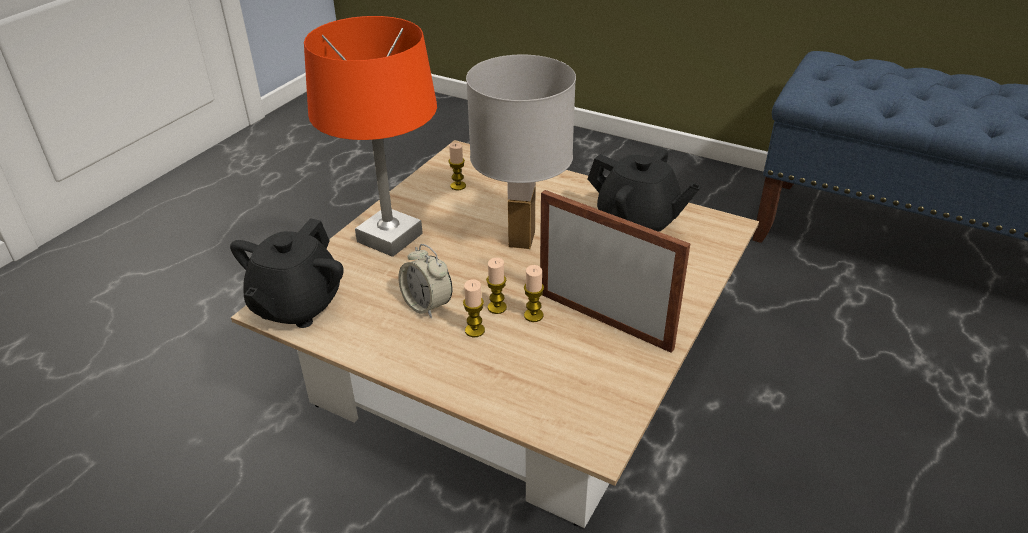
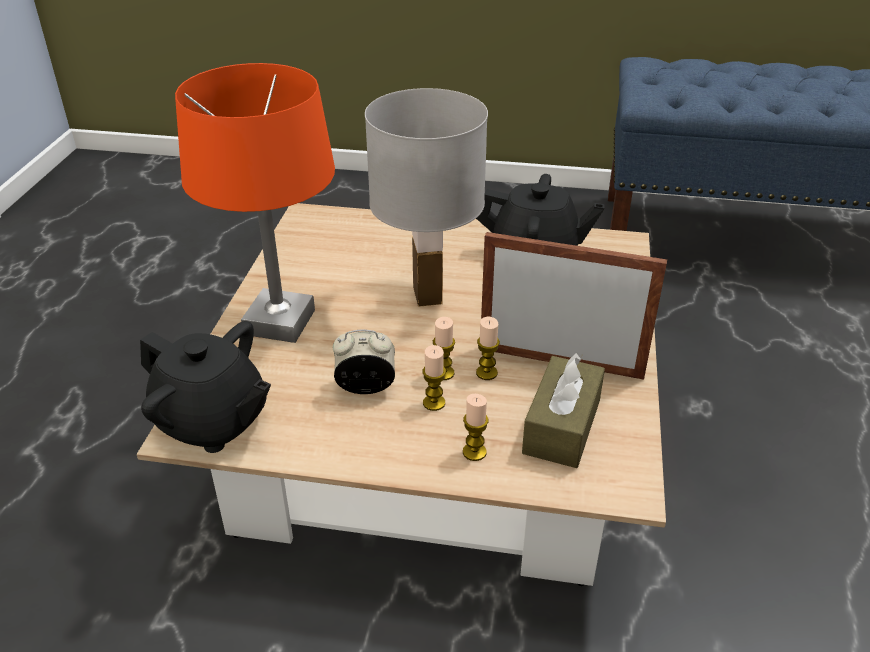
camera: 20 degrees left, 0 degrees up
(296, 306) = (212, 422): black teapot -> black teapot turned 60 degrees counterclockwise
(427, 305) = (366, 387): alarm clock -> alarm clock turned 150 degrees clockwise
(458, 186) = (324, 251): candle -> candle (474, 452)
(571, 376) = (562, 426): none -> brown tissue box

